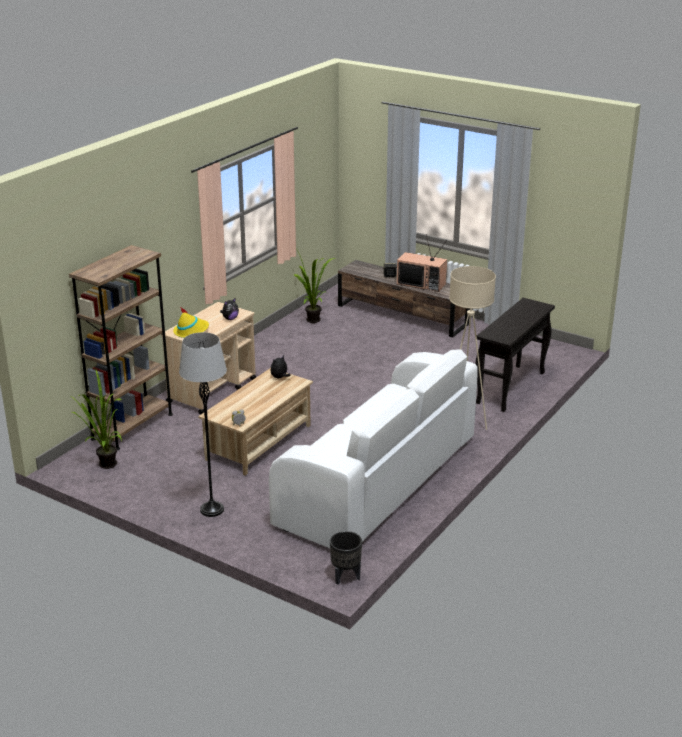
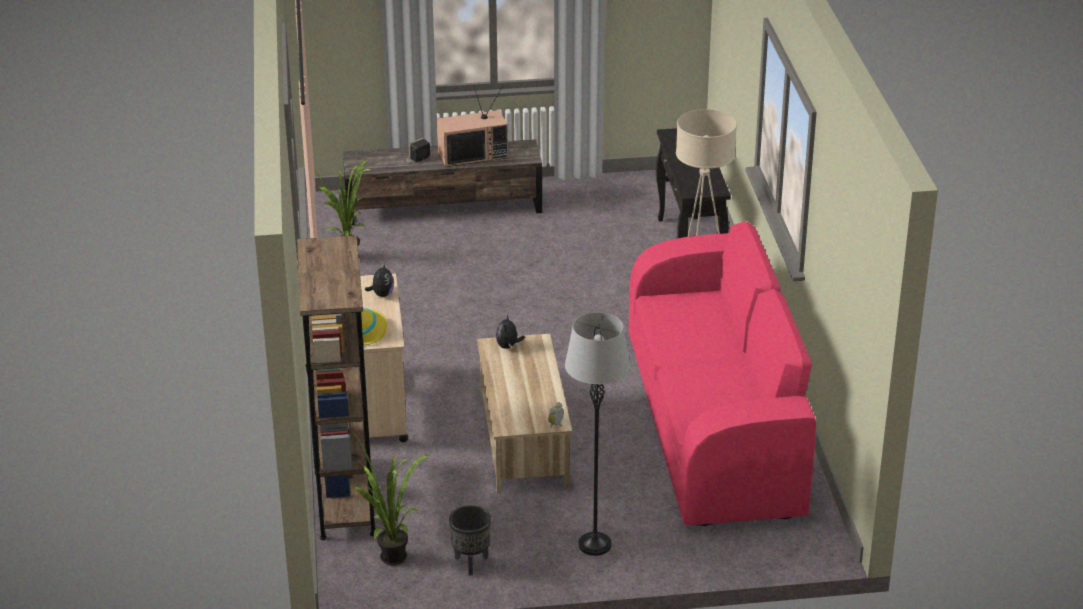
camera: 40 degrees left, 5 degrees up
(346, 577) = (830, 539): black planter -> black planter (471, 563)
(378, 482) = (714, 423): white sofa -> pink sofa

